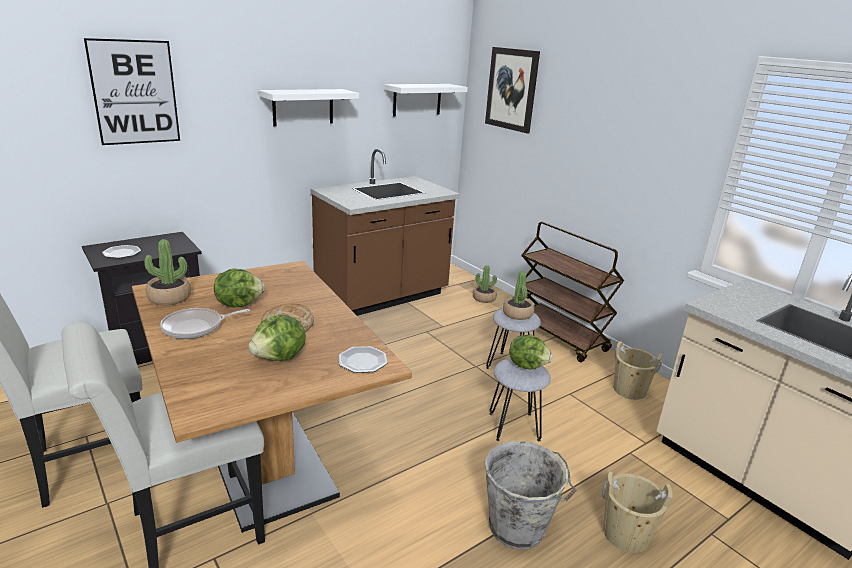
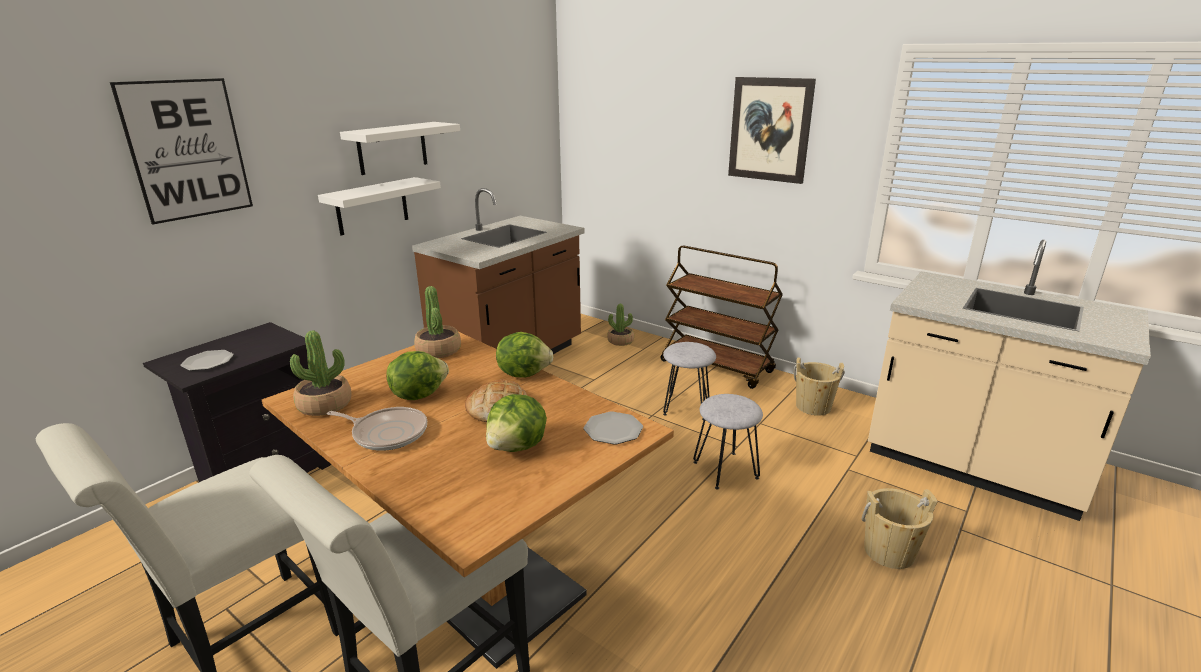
camera: 15 degrees left, 0 degrees up
(196, 327) = (387, 433): frying pan -> frying pan turned 120 degrees counterclockwise
(417, 99) = (512, 126): white shelf -> white shelf (372, 206)
(512, 89) = (619, 104): picture -> picture (770, 129)
(517, 314) = (690, 349): potted plant -> potted plant (439, 350)
(518, 529) = (789, 576): grey bucket -> none
(527, 365) = (734, 400): lettuce -> lettuce (524, 373)

